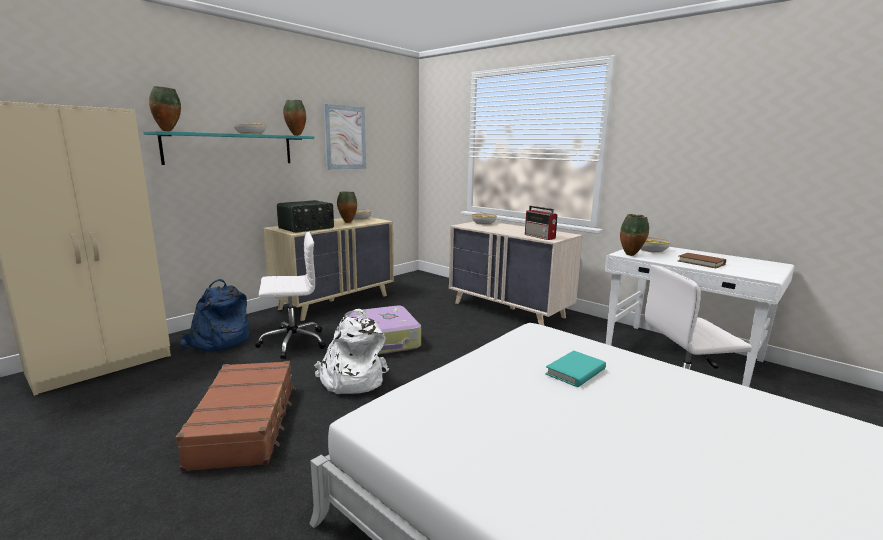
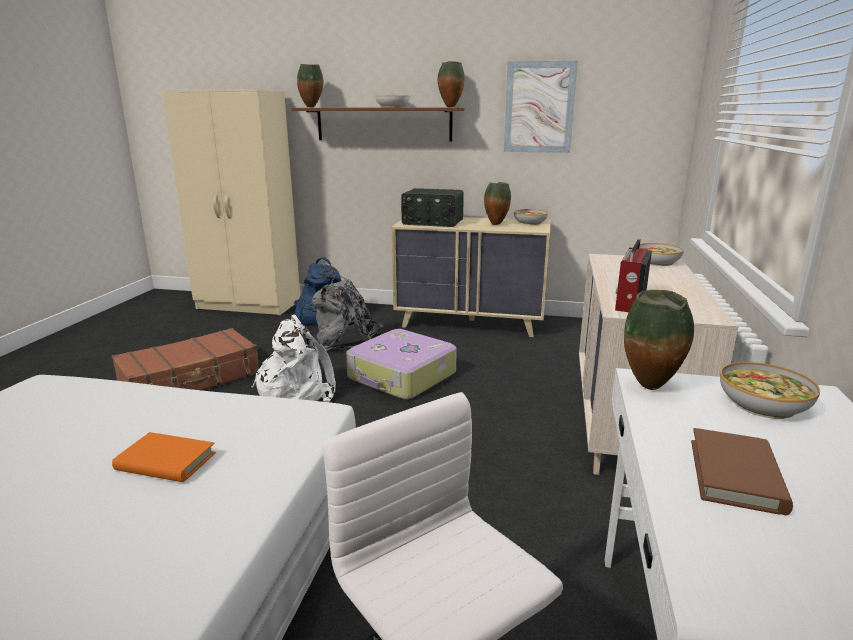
camera: 60 degrees right, 5 degrees up
(230, 149) = (383, 124): turquoise shelf -> brown shelf
(292, 342) = (348, 341): white office chair -> grey backpack
(575, 372) = (165, 462): turquoise book -> orange book

